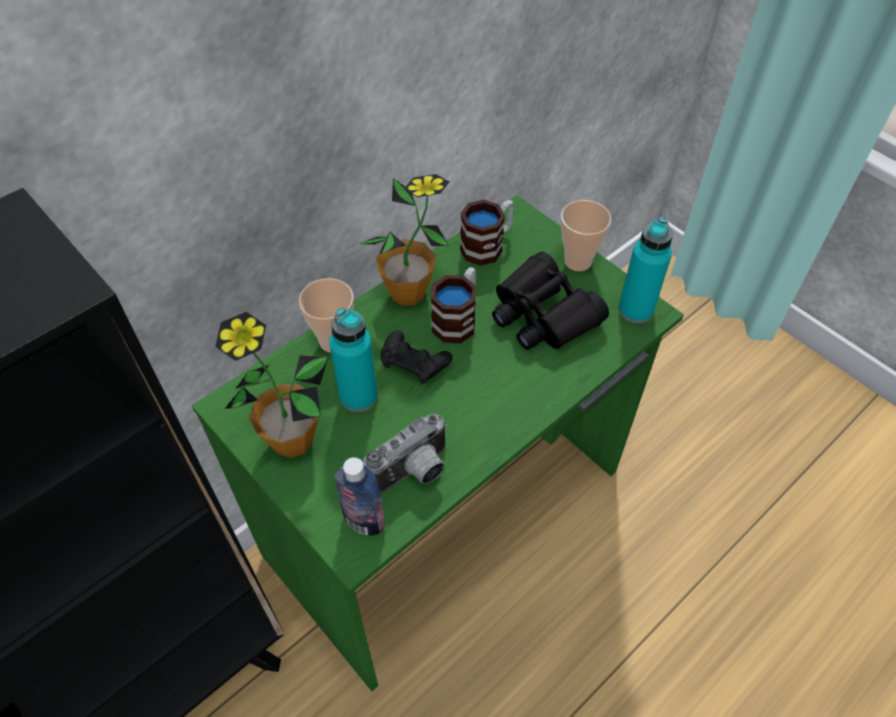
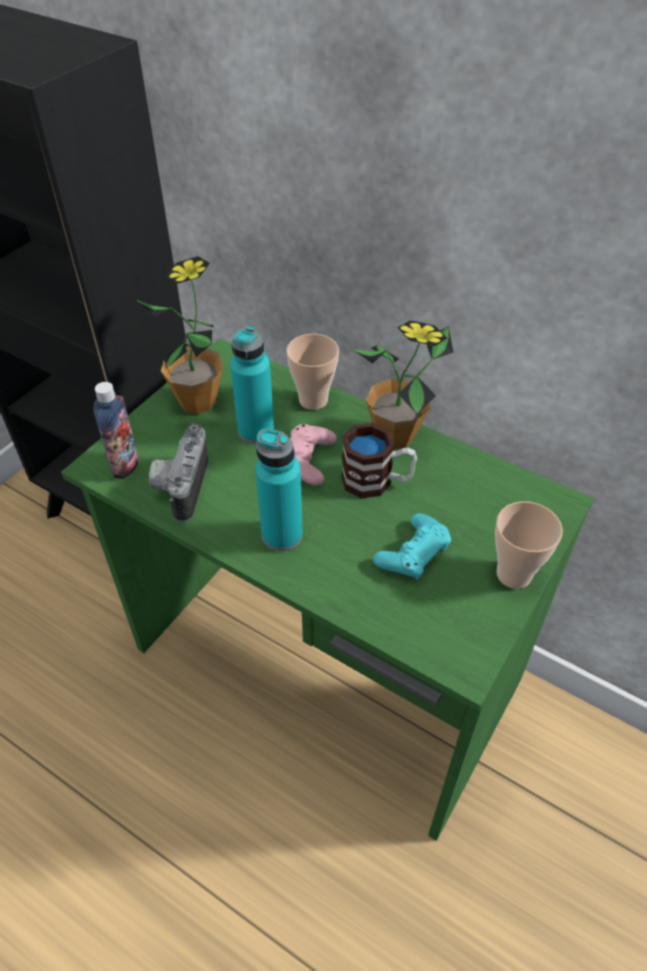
camera: 75 degrees right, 5 degrees down
(414, 362) = (308, 460): black game controller -> pink game controller
(414, 473) = (180, 487): camera -> camera turned 60 degrees clockwise
(488, 245) = (495, 486): mug -> none
(542, 314) = (413, 553): black binoculars -> turquoise game controller
(635, 310) = (462, 647): turquoise bottle -> turquoise bottle (282, 535)

